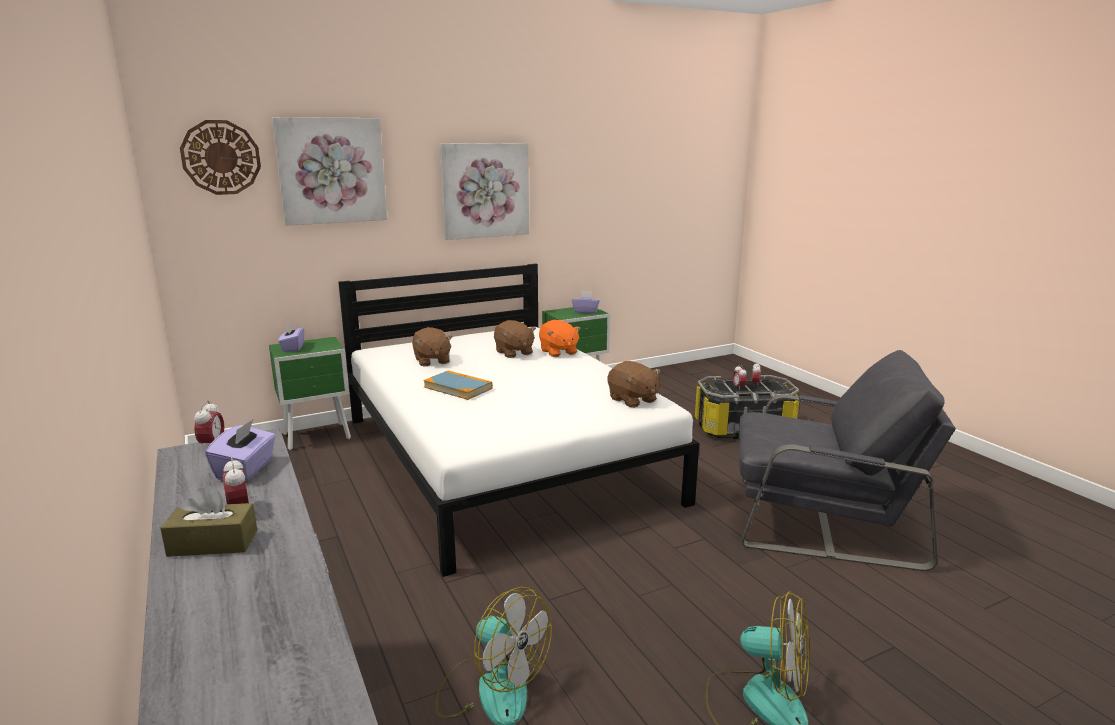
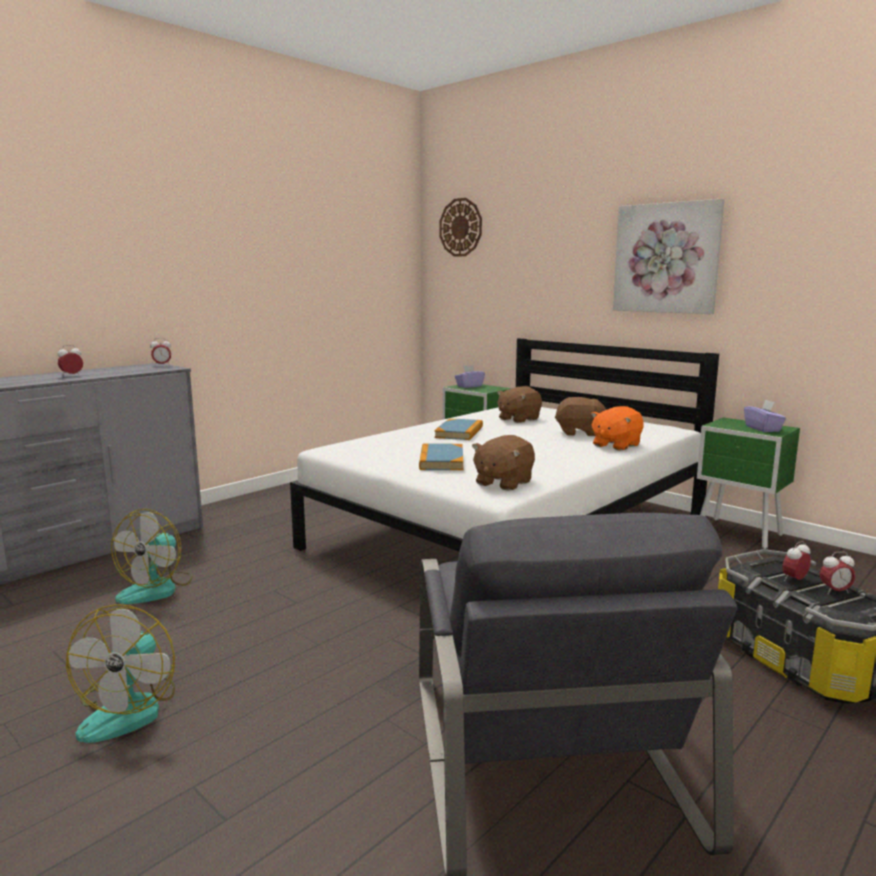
camera: 70 degrees right, 5 degrees down
(213, 543) = (35, 377): brown tissue box -> none
(246, 469) = (126, 371): purple tissue box -> none
(331, 171) = (528, 237): picture -> none
(513, 353) = (580, 433): brown plush toy -> brown plush toy turned 120 degrees counterclockwise
(553, 408) = (441, 460): none -> book

